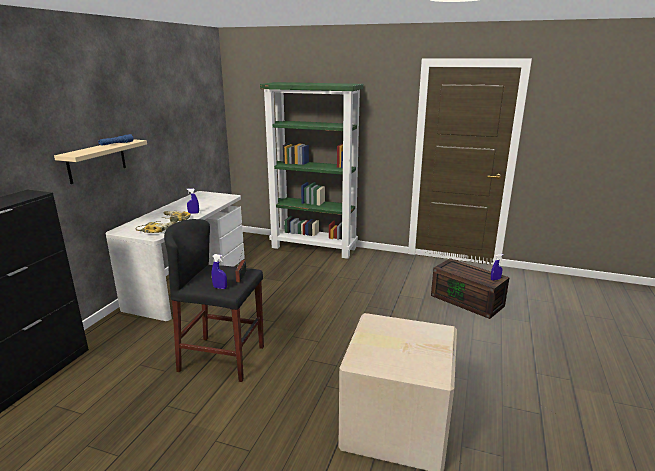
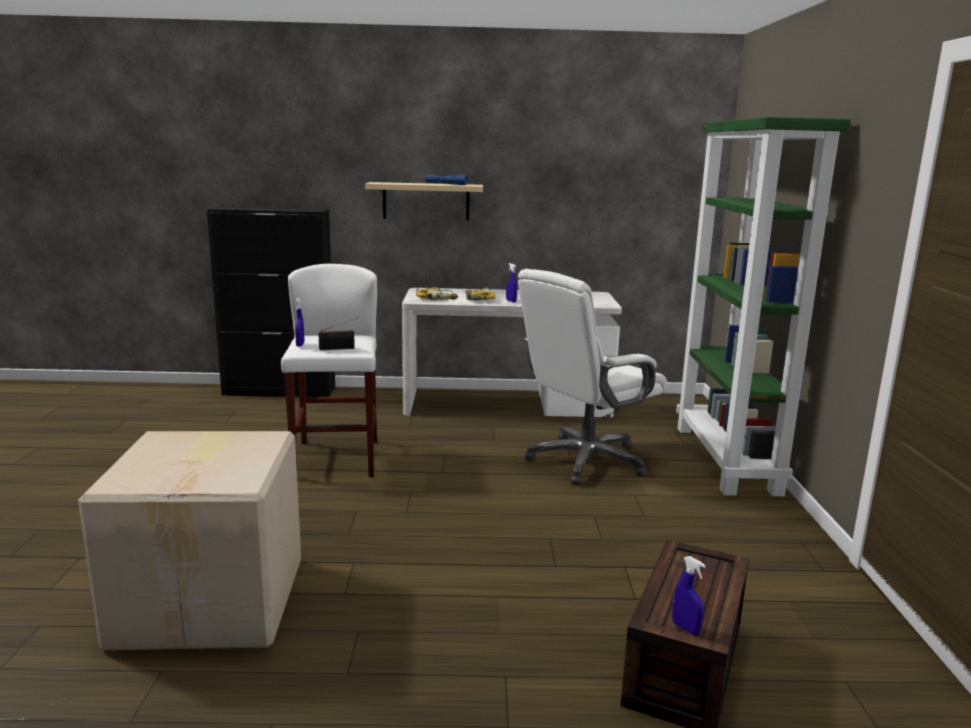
camera: 70 degrees right, 5 degrees down
(222, 358) = (336, 459): black stool -> white stool
(291, 278) = (585, 461): none -> white office chair

